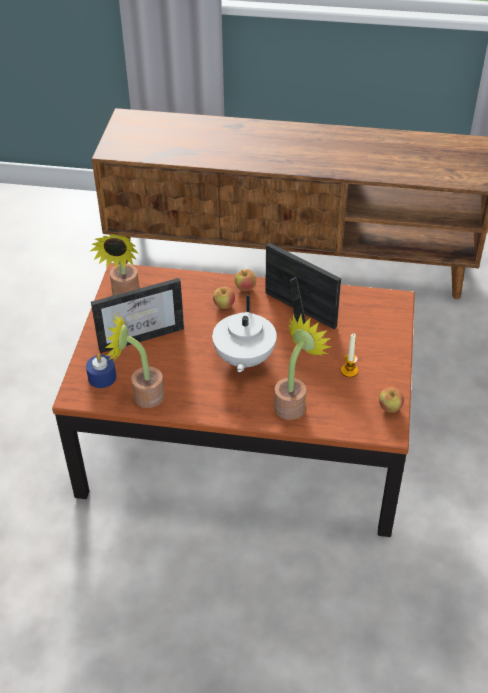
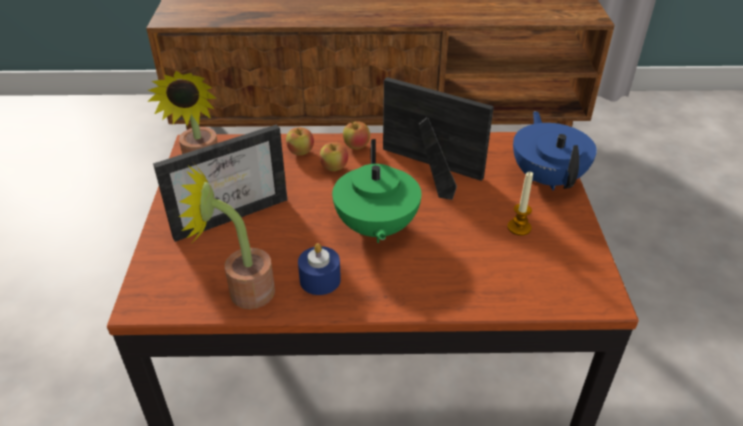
camera: 10 degrees left, 5 degrees down
(102, 377) = (180, 274): blue candle -> blue candle (320, 279)
(243, 359) = (375, 228): white teapot -> green teapot
(293, 403) = (459, 278): potted plant -> none
(386, 332) = (547, 178): none -> blue teapot
(390, 408) = (590, 268): apple -> apple (300, 152)

